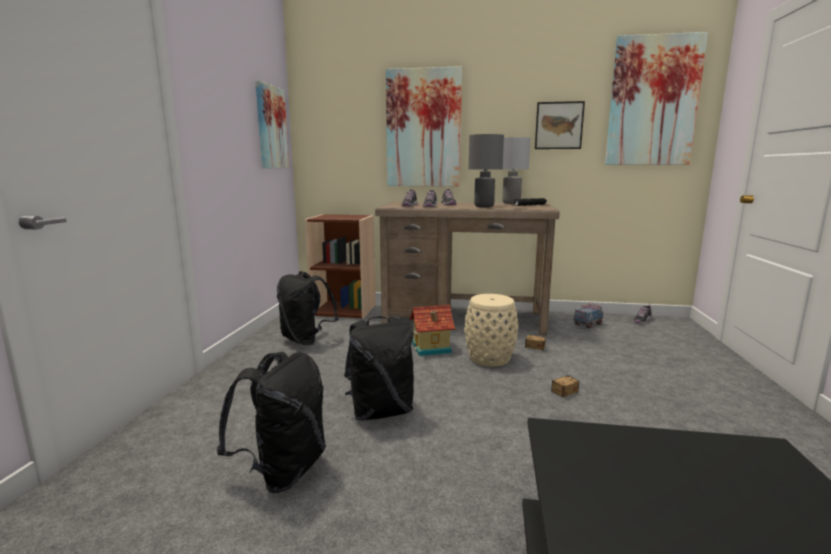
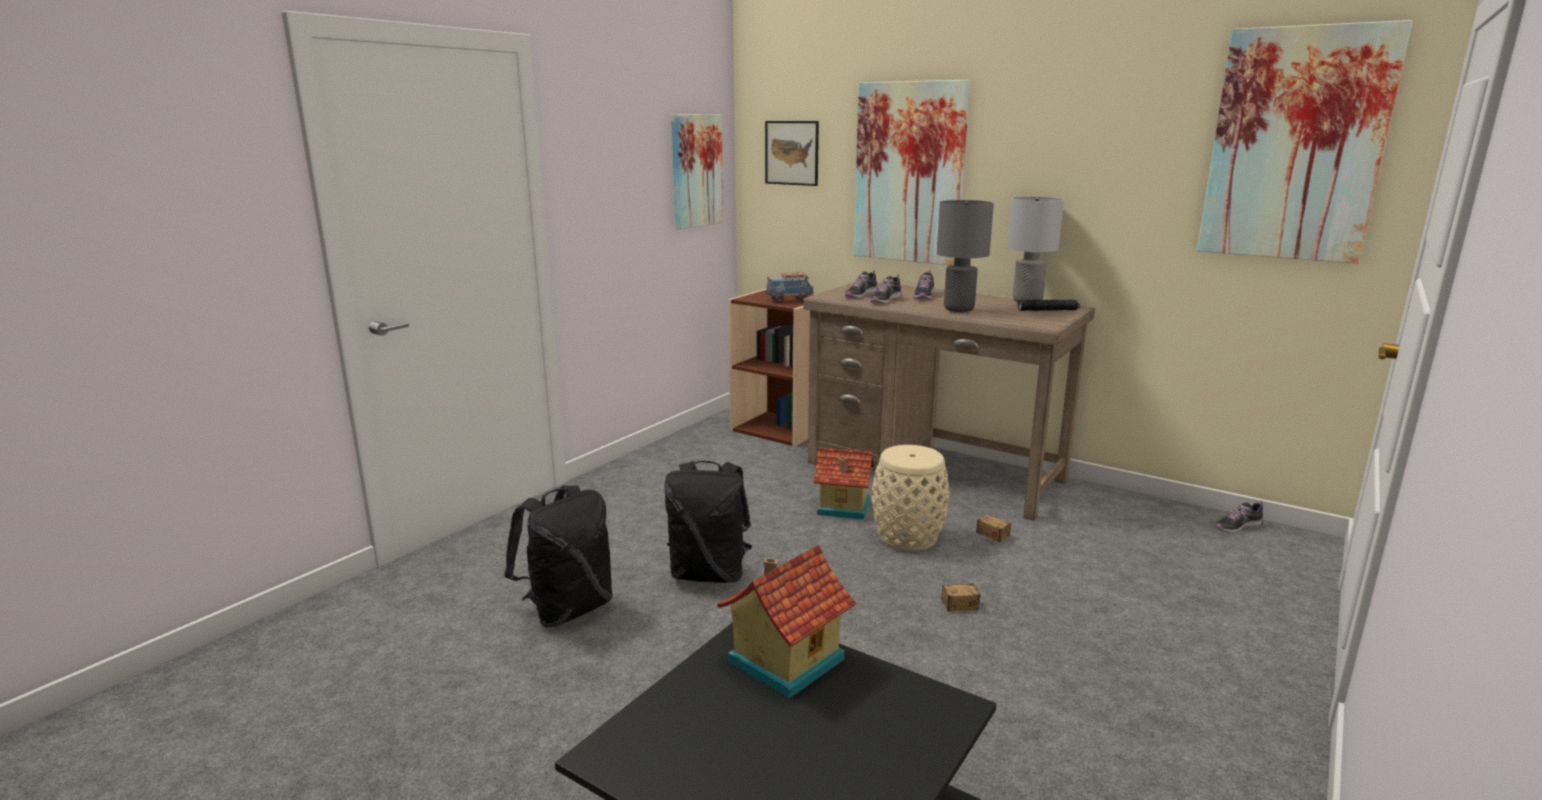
camera: 25 degrees right, 5 degrees up
(306, 340) = (698, 466): black backpack -> none
(559, 125) = (1121, 179): picture -> picture (792, 153)
(588, 324) = (1126, 516): toy truck -> toy truck (789, 301)
(611, 451) = (783, 659): none -> toy house

